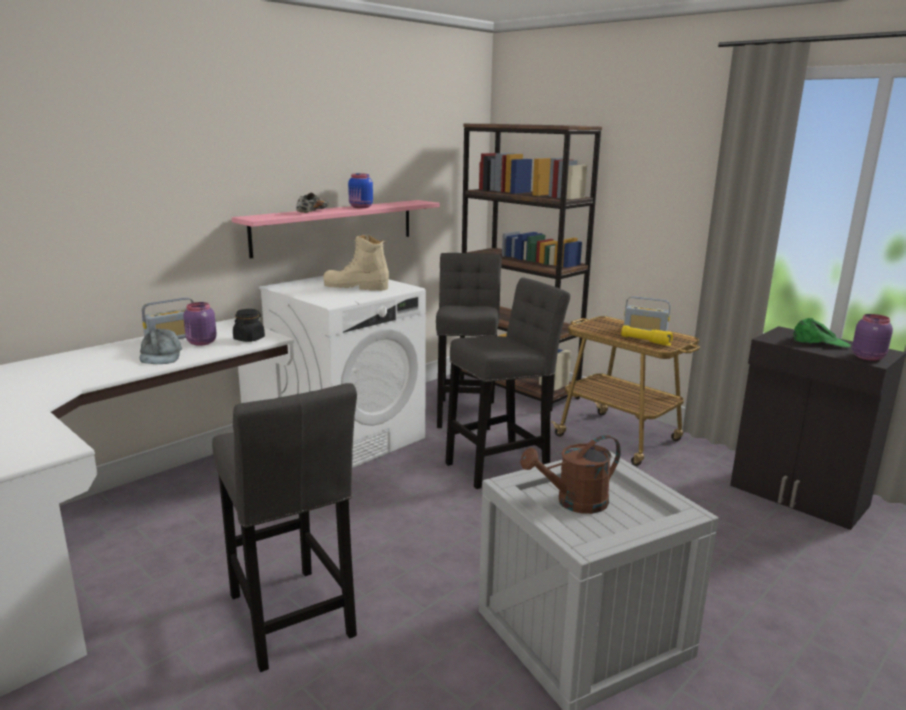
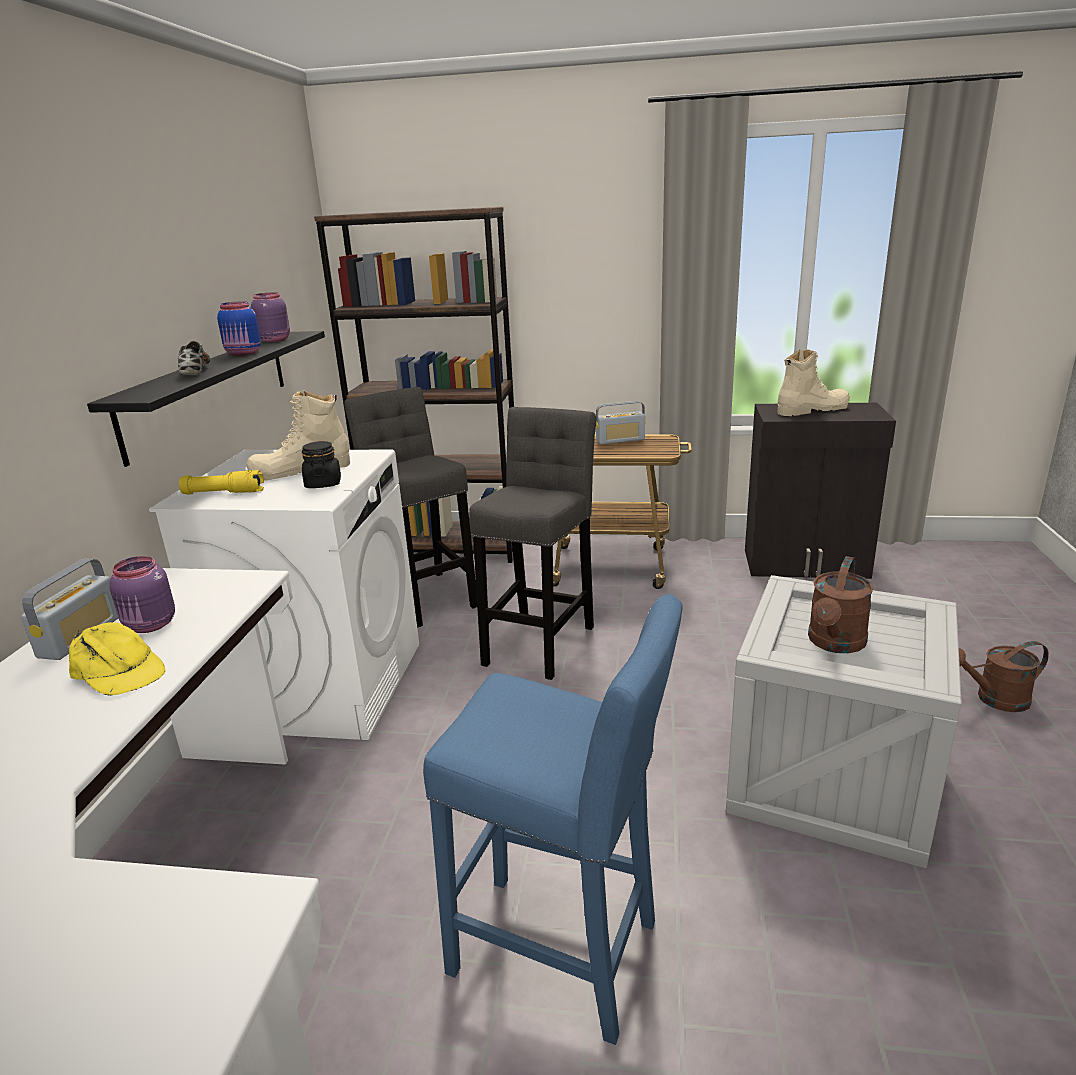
camera: 35 degrees left, 5 degrees up
(161, 355) = (118, 671): grey cap -> yellow cap
(249, 339) = (220, 593): black jar -> black jar (323, 484)
(291, 621) = (563, 954): grey stool -> blue stool
(335, 227) = (210, 390): pink shelf -> black shelf
(645, 341) = (639, 451): yellow flashlight -> yellow flashlight (223, 493)
(820, 342) = (812, 410): green cap -> beige boot
(823, 661) = (994, 700): none -> brown watering can
(868, 357) = (866, 414): purple jar -> purple jar (275, 340)

